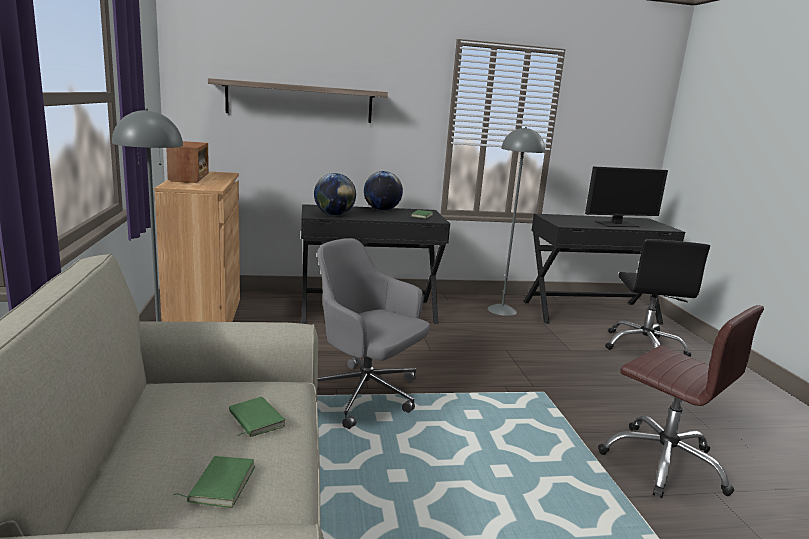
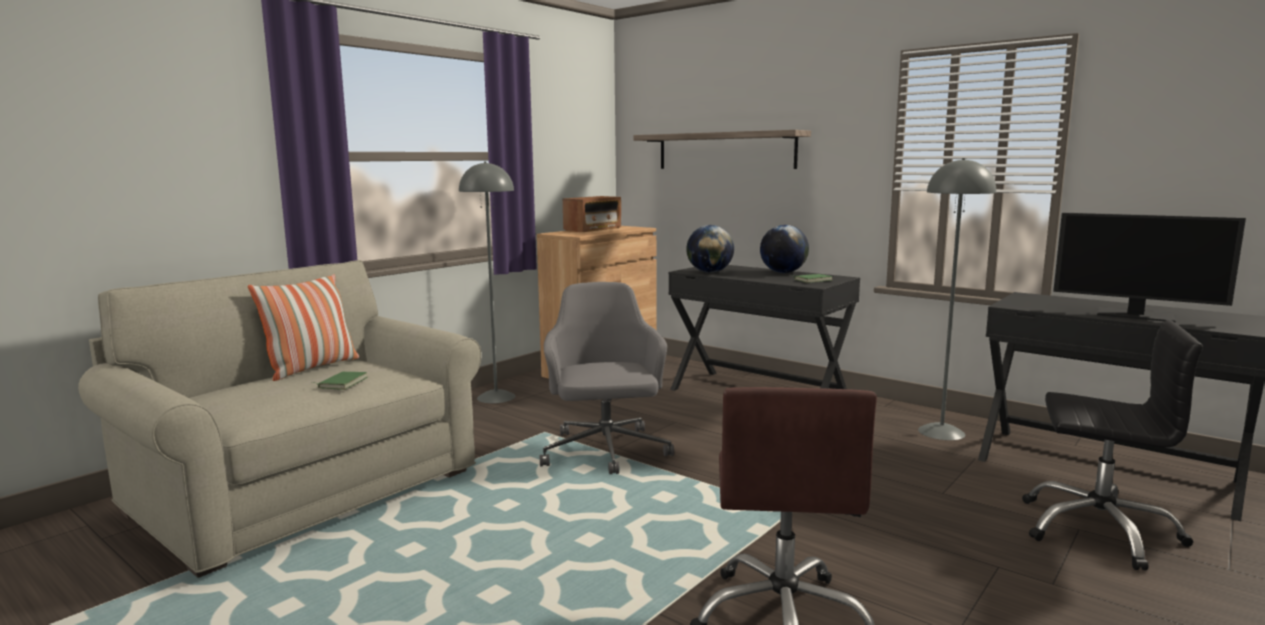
camera: 50 degrees right, 5 degrees down
(146, 416) = (311, 368): none -> pillow
(220, 484) = (257, 399): green book -> none
(644, 347) = (1098, 530): black office chair -> black office chair turned 120 degrees counterclockwise

